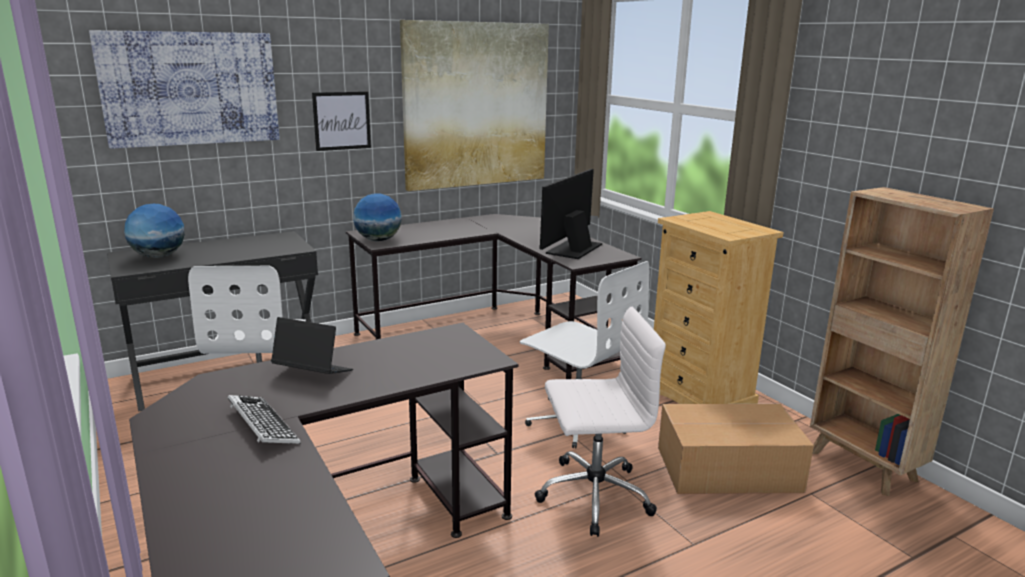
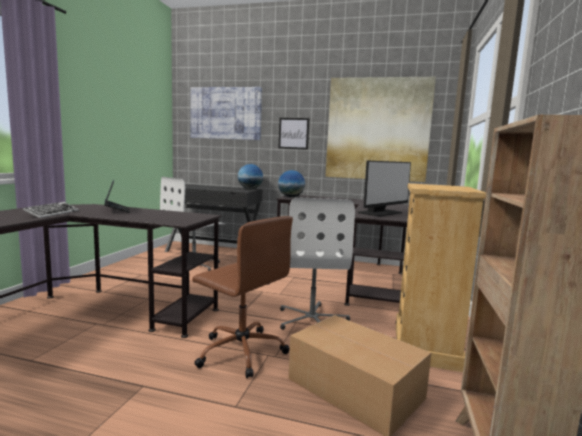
camera: 45 degrees right, 10 degrees down
(158, 256) = (193, 186): globe -> globe (250, 189)
(573, 249) = (381, 213): monitor -> monitor turned 150 degrees clockwise
(592, 495) = (240, 351): white office chair -> brown office chair

